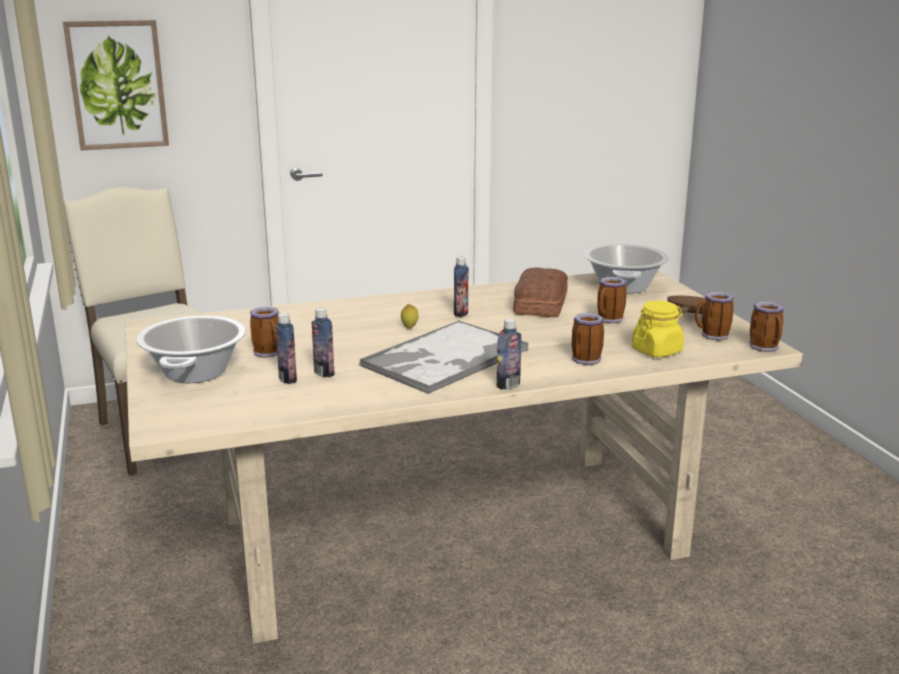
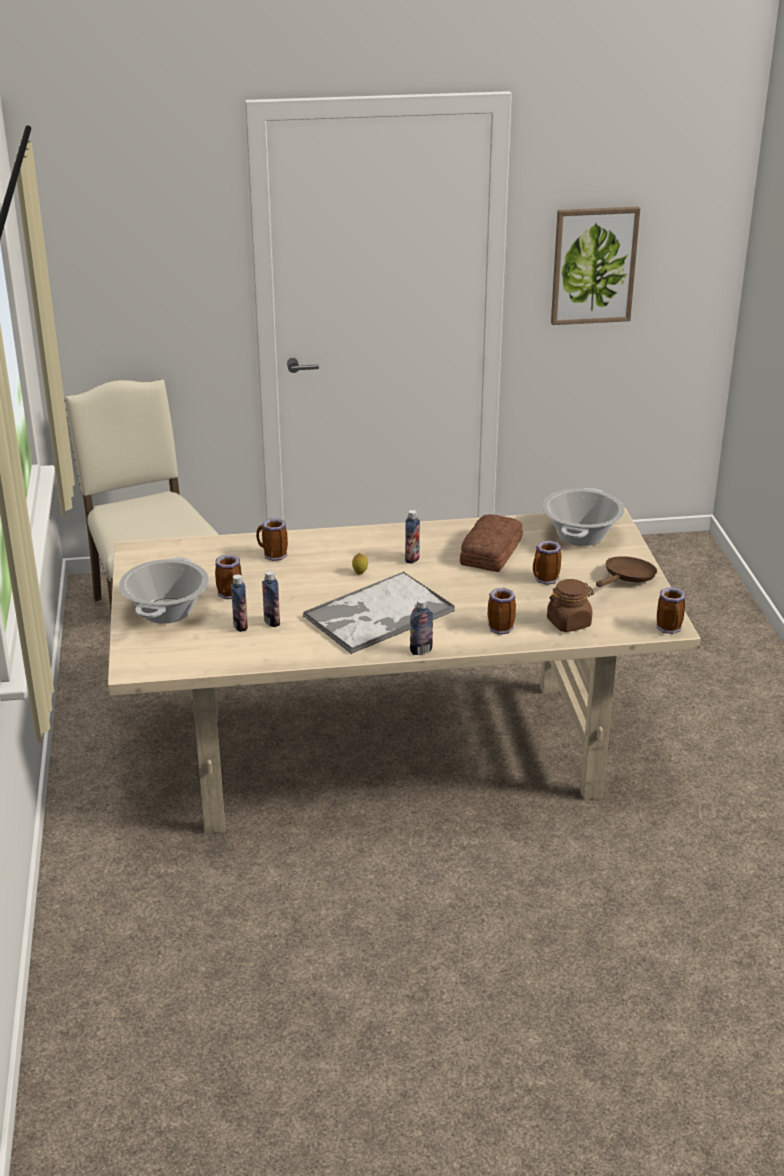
camera: 10 degrees right, 10 degrees up
(117, 85) = (119, 280): picture -> picture (593, 265)
(657, 350) = (569, 623): yellow jar -> brown jar
(712, 336) = (629, 609): mug -> mug (272, 555)

